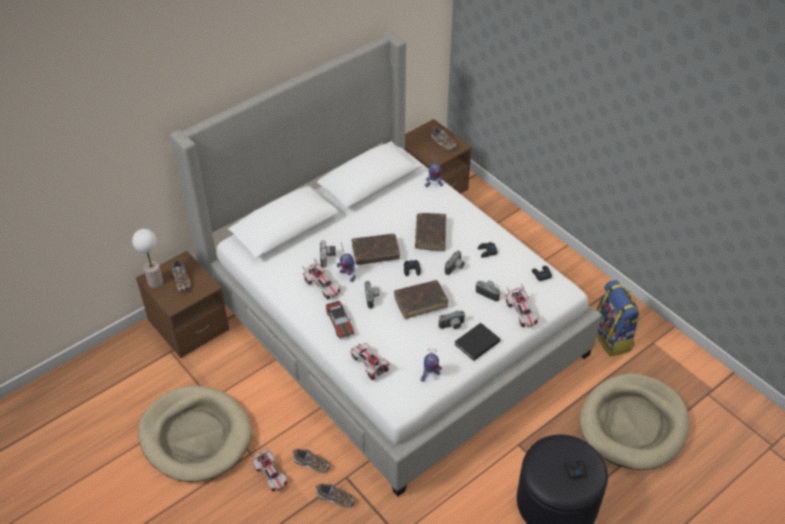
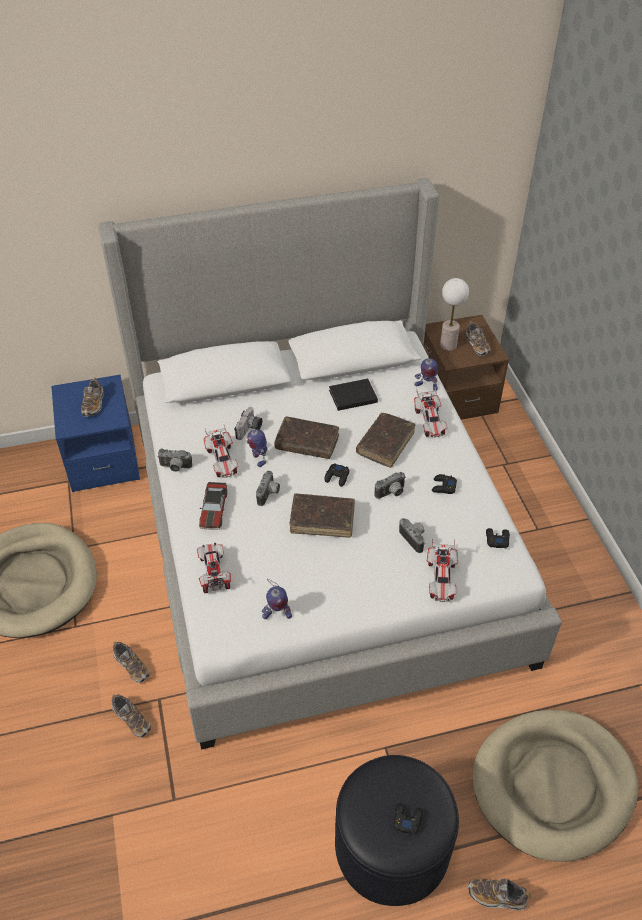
camera: 25 degrees right, 0 degrees up
(155, 282) = (66, 397): table lamp -> table lamp (448, 345)
(188, 325) = (103, 460): brown nightstand -> blue nightstand
(271, 475) = (81, 660): toy car -> toy car (430, 422)
(452, 326) = (343, 564): camera -> camera (175, 468)
(475, 343) = (359, 596): black book -> black book (351, 396)
(612, 338) = (585, 658): backpack -> none
(635, 503) = (497, 896): none -> shoe

